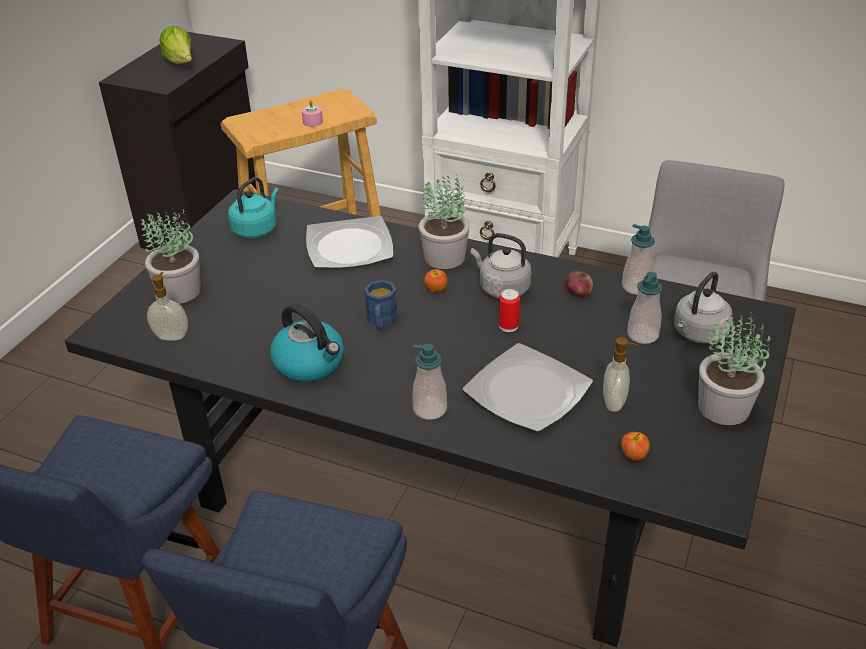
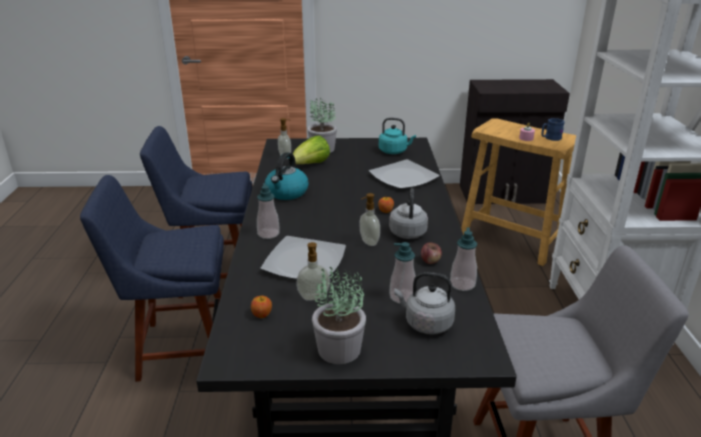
camera: 65 degrees right, 10 degrees down
(181, 63) = (517, 88): lettuce -> lettuce (310, 165)
(381, 321) = (339, 202): blue mug -> blue mug (550, 138)
(445, 257) = (423, 207): potted plant -> none
(508, 326) = (368, 242): can -> soap dispenser

